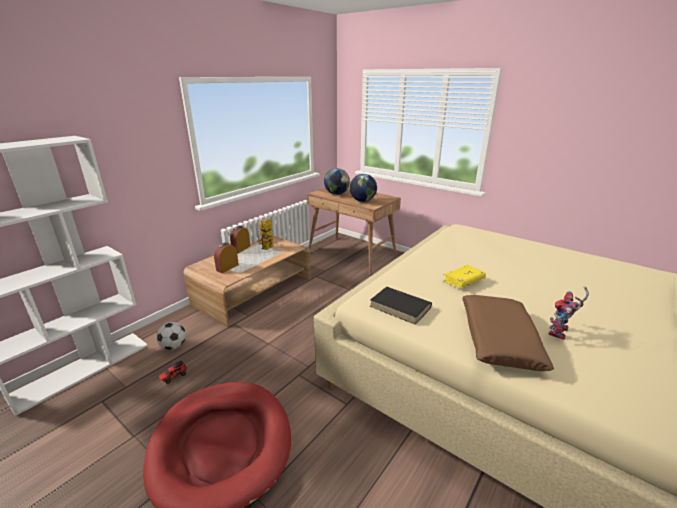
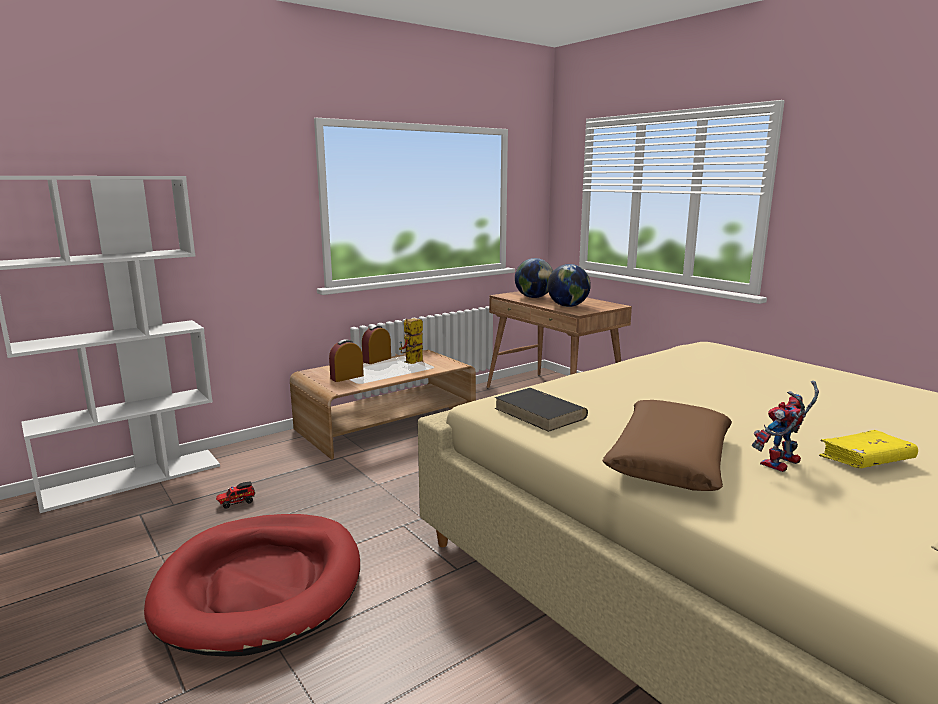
camera: 15 degrees right, 10 degrees down
(173, 346) = (251, 471): football -> none
(463, 281) = (662, 398): yellow book -> yellow book (866, 460)

